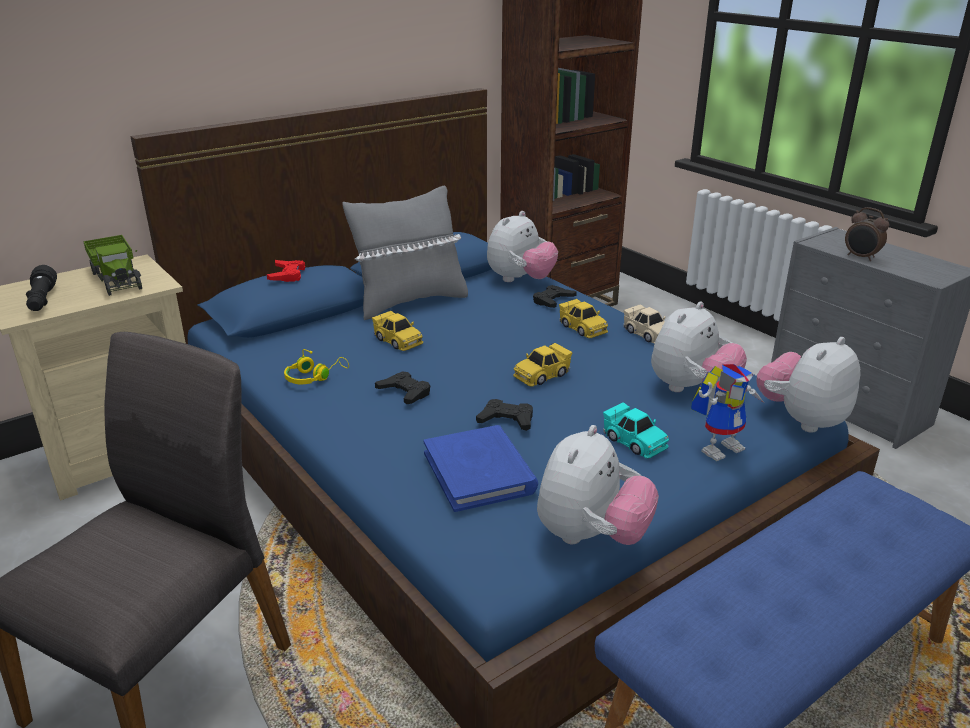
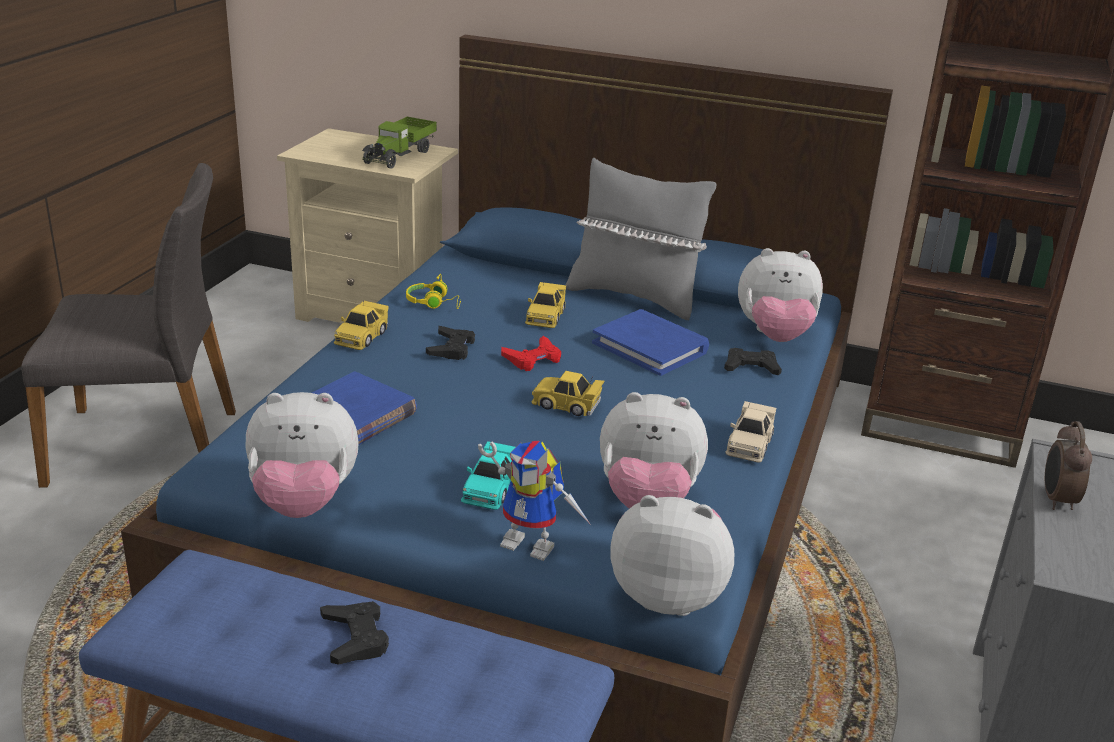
camera: 55 degrees right, 0 degrees up
(42, 300) = (333, 149): black flashlight -> none
(287, 275) = (544, 216): red game controller -> red game controller (533, 359)
(490, 321) = (650, 347): none -> blue book
(506, 420) = (453, 408): black game controller -> black game controller (355, 638)
(582, 328) = (706, 401): yellow toy car -> yellow toy car (362, 337)

